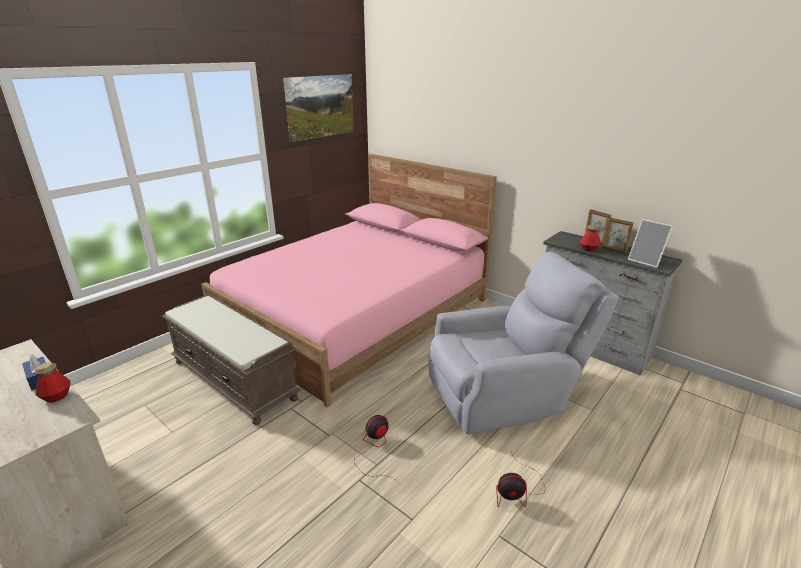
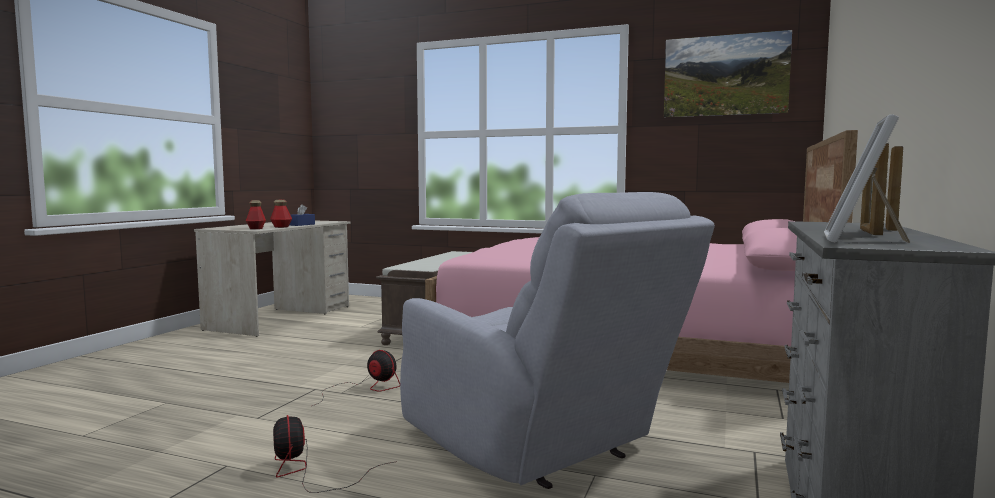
camera: 70 degrees right, 20 degrees down
(589, 249) = (818, 228): bottle -> bottle (256, 228)

